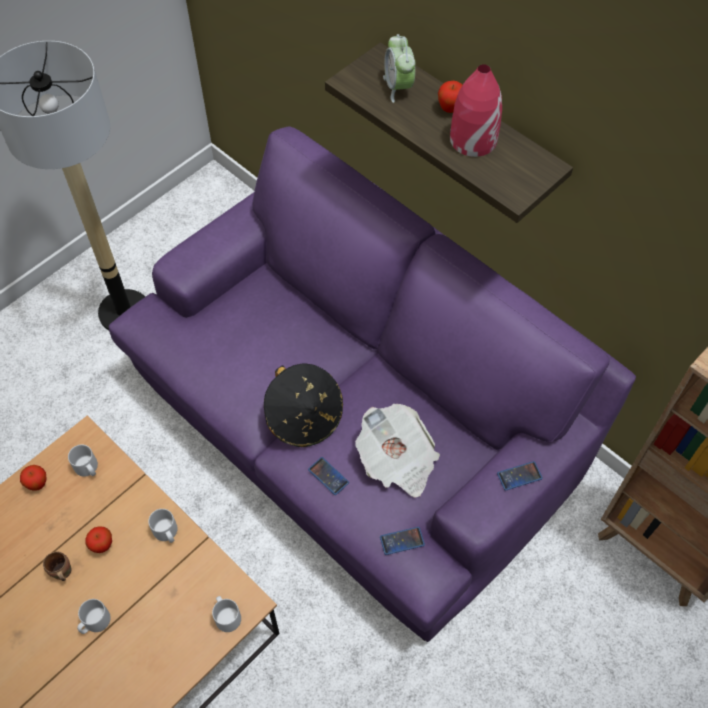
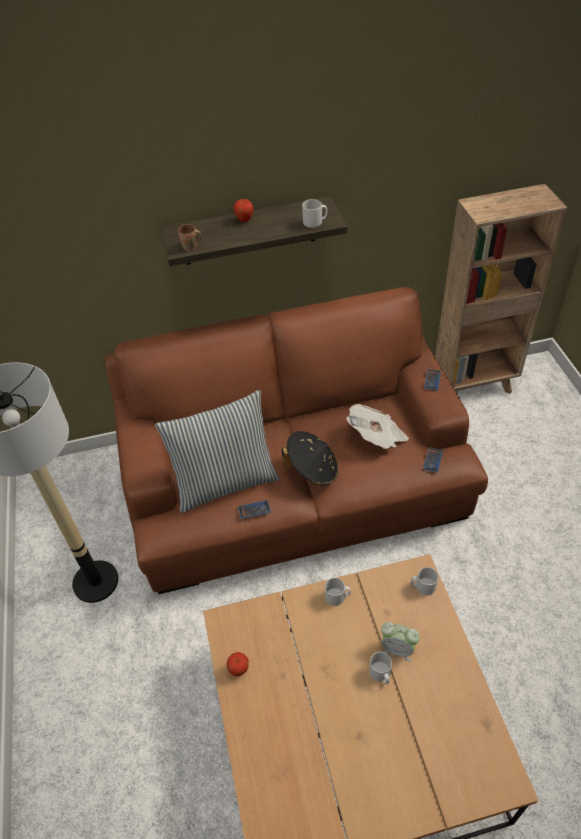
camera: 55 degrees left, 10 degrees down
(61, 573) = (326, 682): brown mug -> brown mug (191, 247)
(88, 468) = (250, 628): grey mug -> grey mug (315, 222)
(102, 545) = (321, 644): apple -> none
(235, 342) = (225, 482): none -> pillow
(328, 476) = (365, 476): phone -> phone (254, 510)
(355, 420) = (294, 482): purple sofa -> brown sofa
(398, 87) = (206, 232): alarm clock -> alarm clock (397, 648)
(472, 139) = (276, 221): red vase -> none

